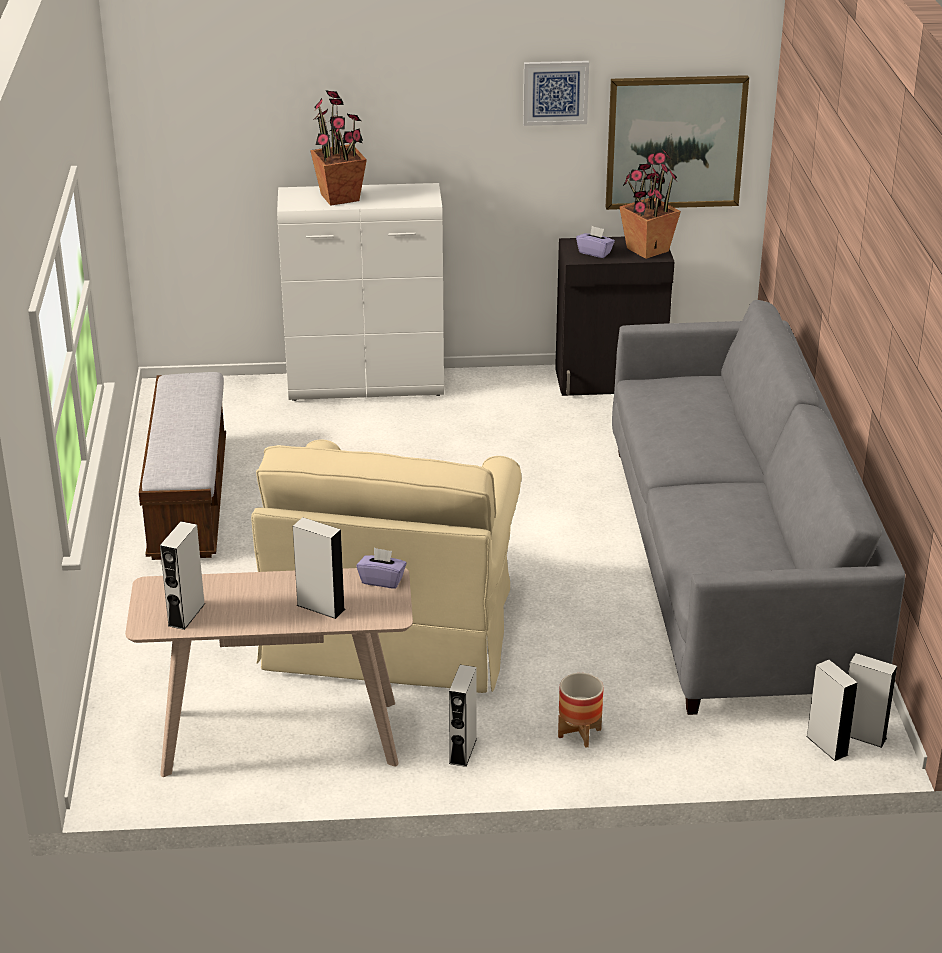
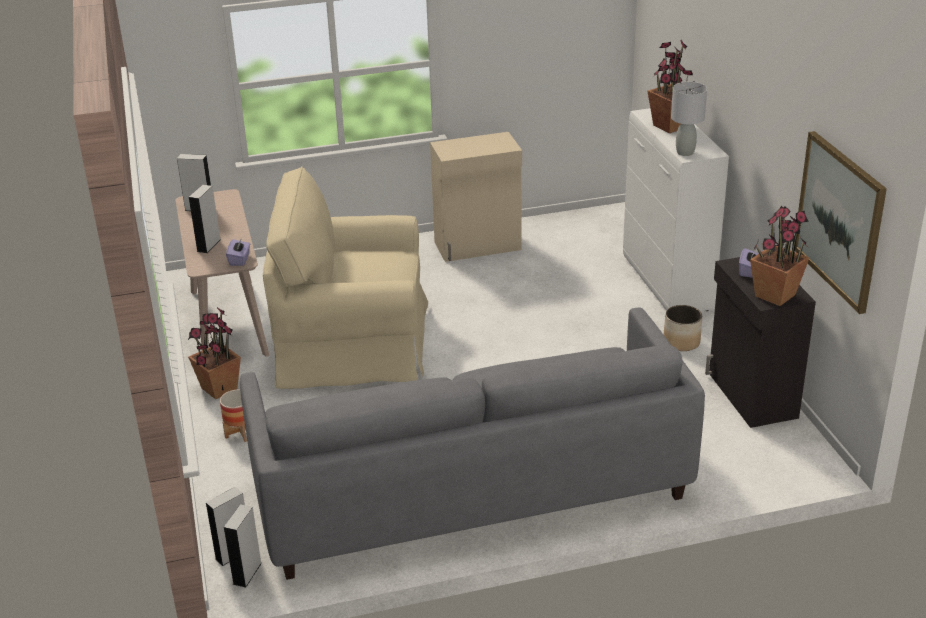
camera: 80 degrees right, 0 degrees up
(189, 499) = (478, 246): bench -> beige cabinet
(417, 201) = (684, 152): none -> grey table lamp
(463, 751) = (219, 388): grey speaker -> potted plant
(495, 399) = (681, 342): none -> planter
(555, 92) = (787, 122): picture -> none

